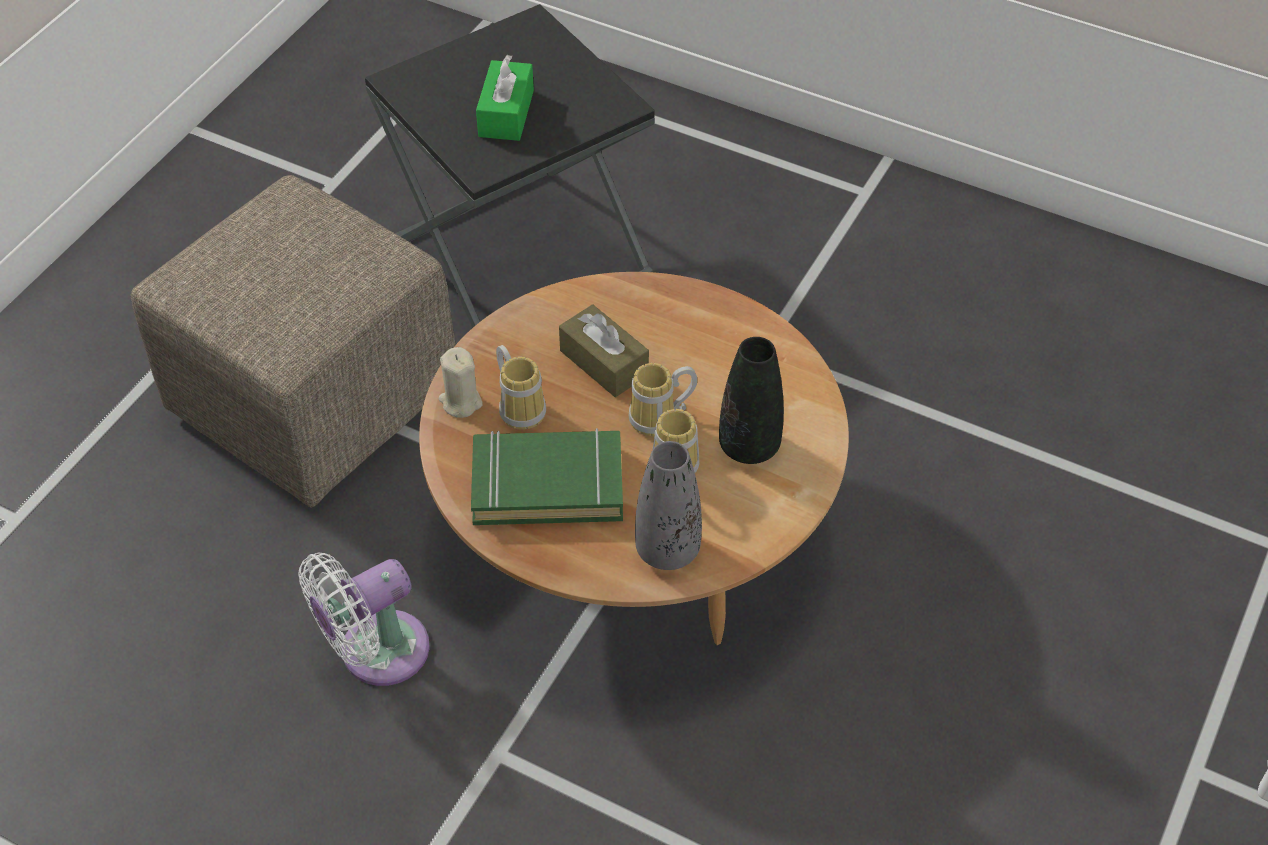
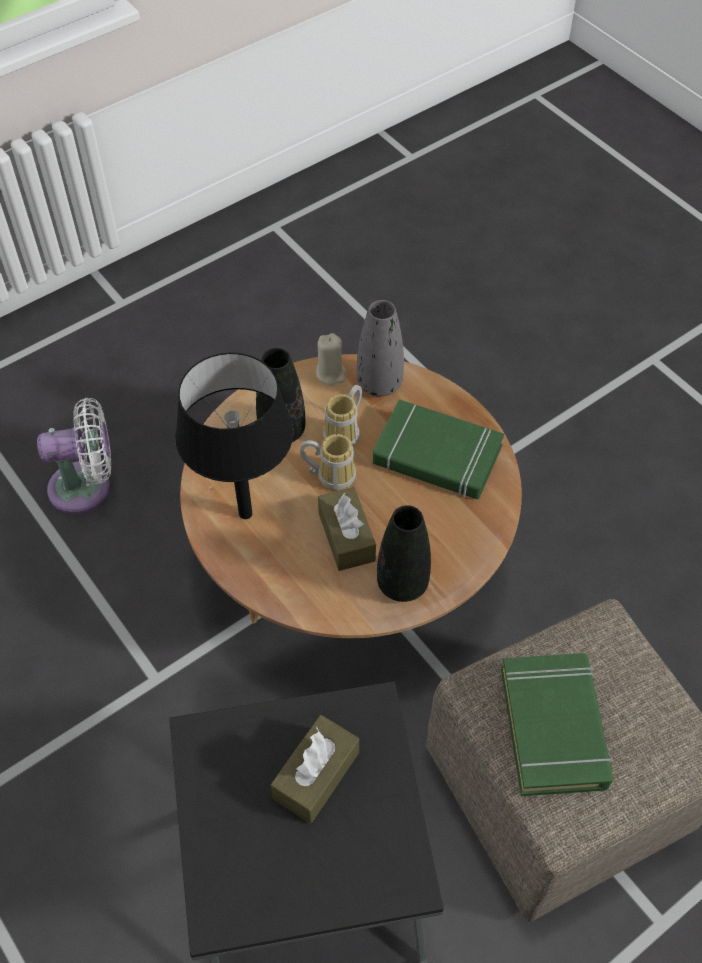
camera: 155 degrees left, 5 degrees up
(315, 250) = (554, 727): none -> green book
(376, 653) = (566, 543): white fan -> white fan (86, 487)
(460, 402) = (473, 545): beige candle -> beige candle (331, 373)
(506, 113) = (316, 775): green tissue box -> brown tissue box
(520, 340) = (402, 584): none -> black vase
(521, 407) = (428, 523): mug -> none
(727, 347) = (245, 513): none -> black table lamp

